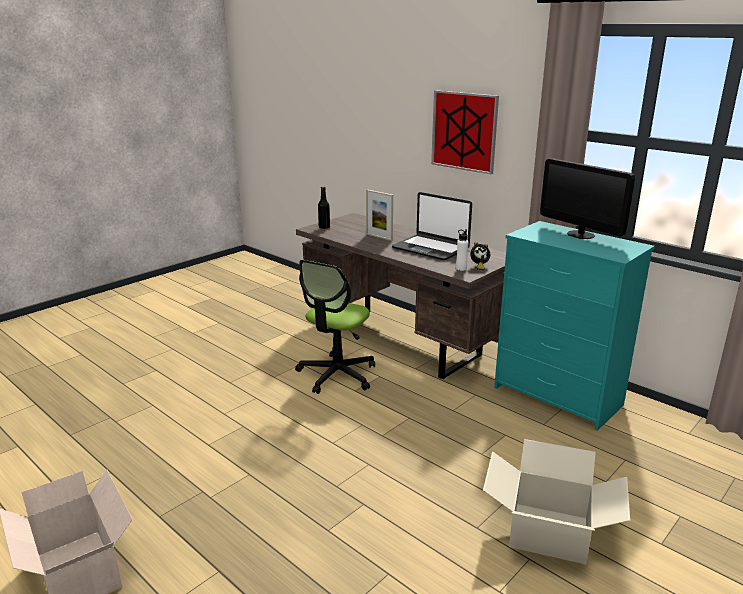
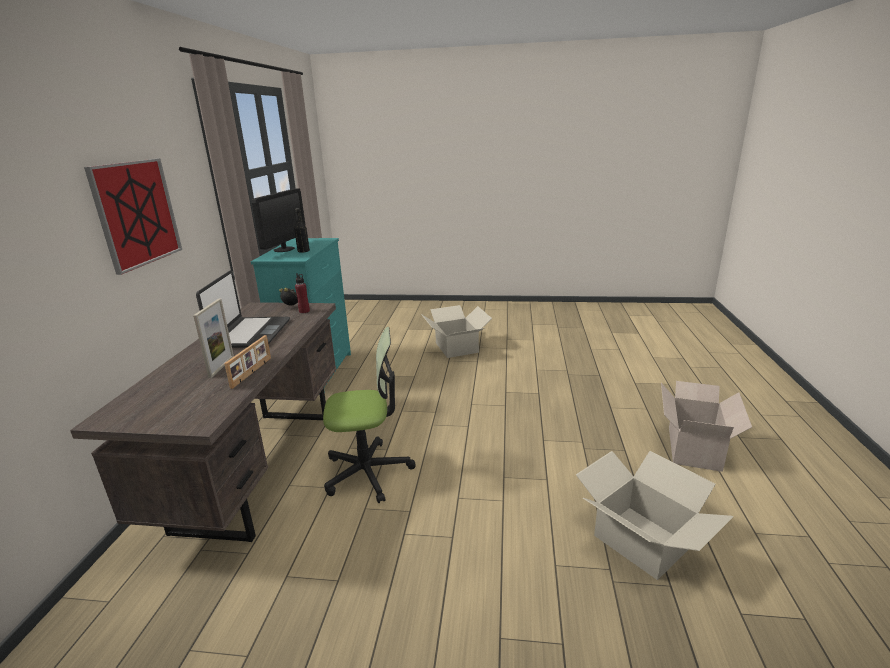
camera: 125 degrees left, 0 degrees up
(101, 447) = (641, 541): none -> cardboard box
(324, 227) = (187, 417): black bottle -> black bottle (303, 251)
(355, 241) = (252, 372): none -> picture frame
(461, 268) = (304, 311): white bottle -> red bottle

